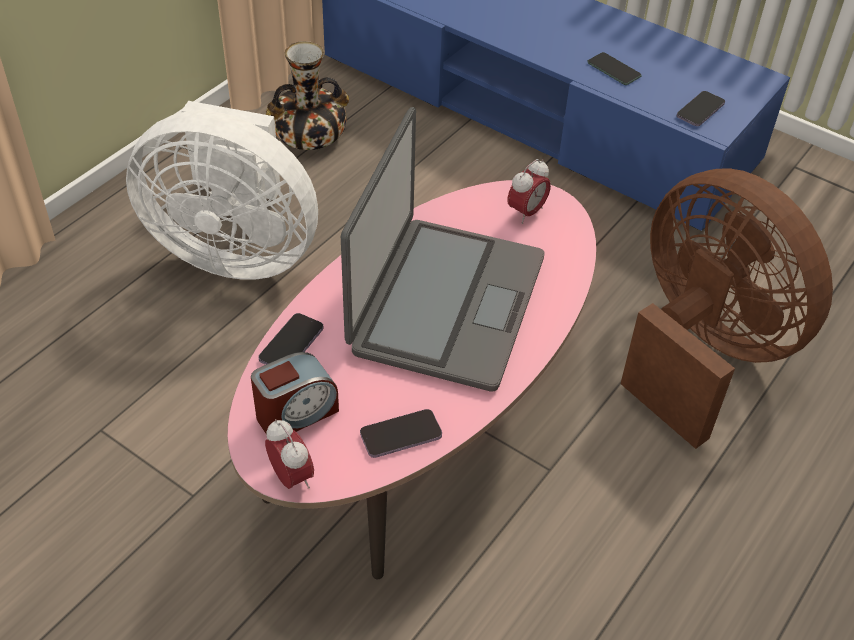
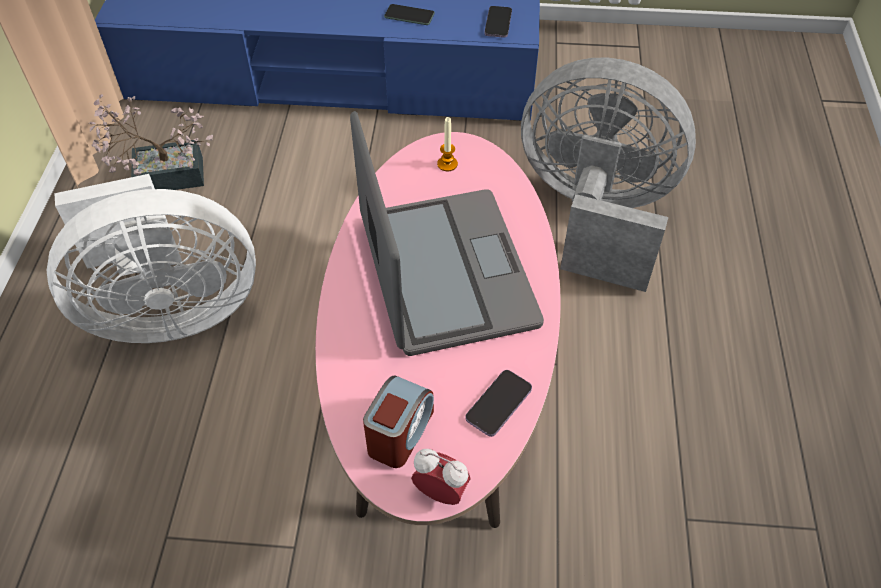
camera: 30 degrees left, 5 degrees up
(291, 344) = (347, 374): phone -> none
(310, 134) = (161, 176): vase -> potted plant
(526, 213) = (447, 164): alarm clock -> candle
(701, 351) = (594, 215): brown fan -> grey fan

